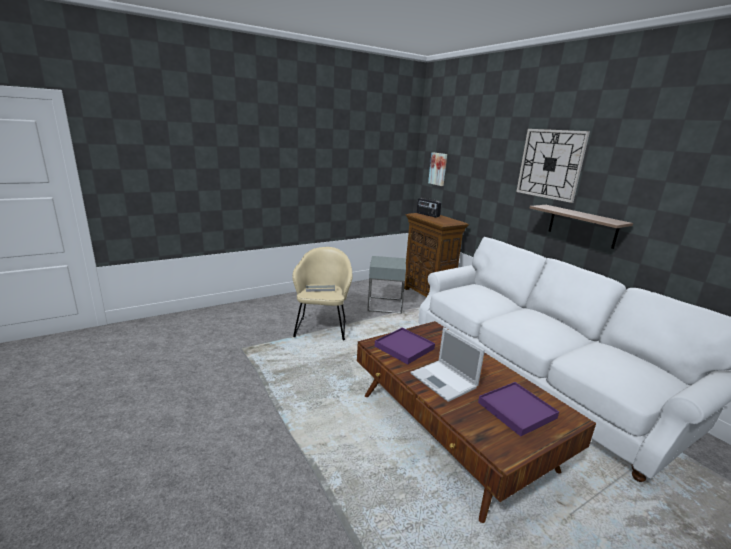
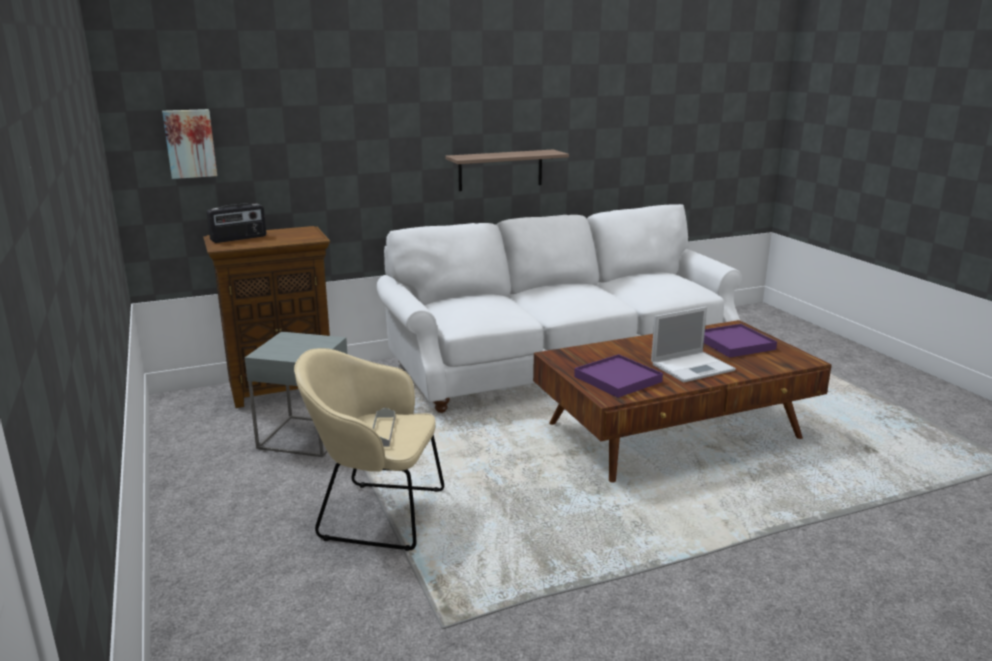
camera: 80 degrees left, 0 degrees up
(550, 164) = (438, 98): wall clock -> none

